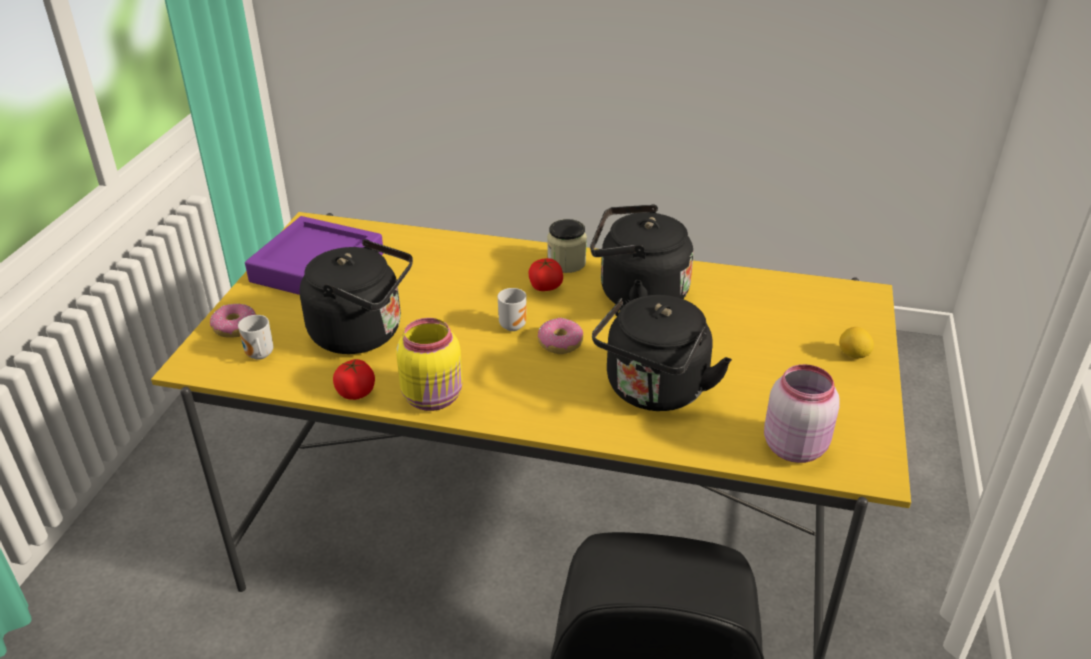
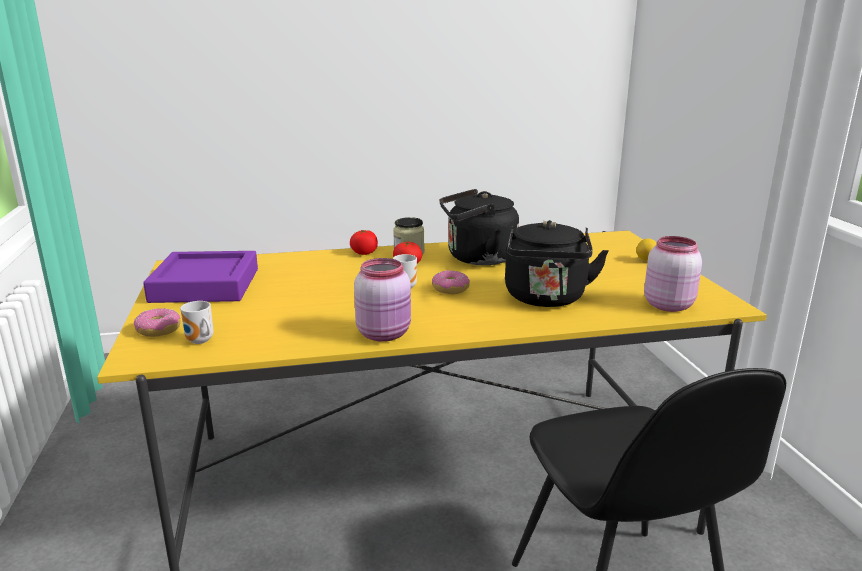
camera: 25 degrees left, 15 degrees down
(356, 392) = (314, 344): tomato -> tomato (364, 253)
(363, 334) = (285, 312): black kettle -> none
(434, 397) = (385, 334): yellow jar -> pink jar

